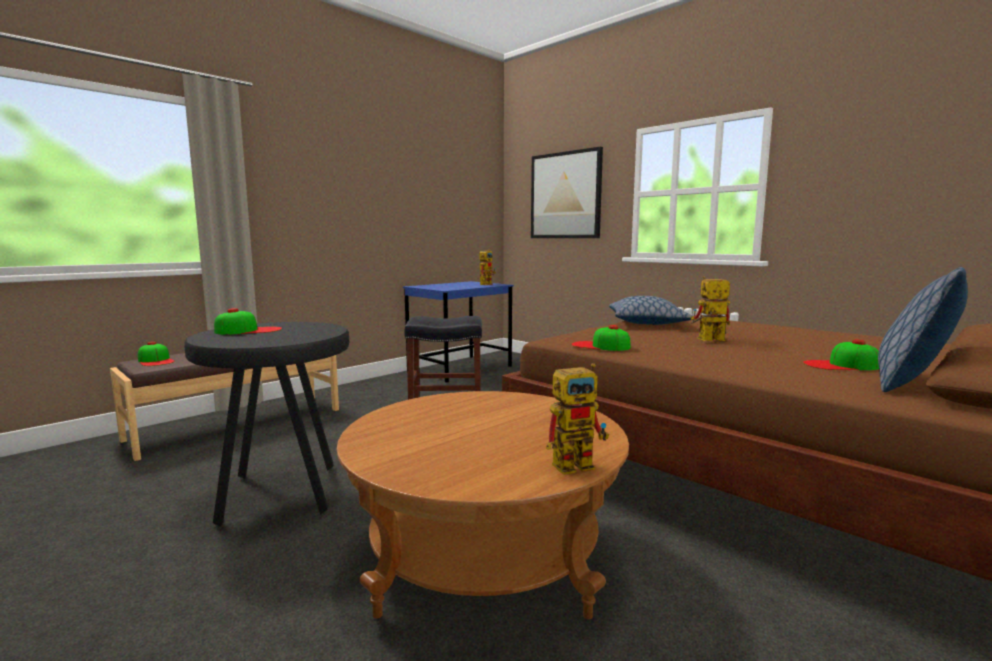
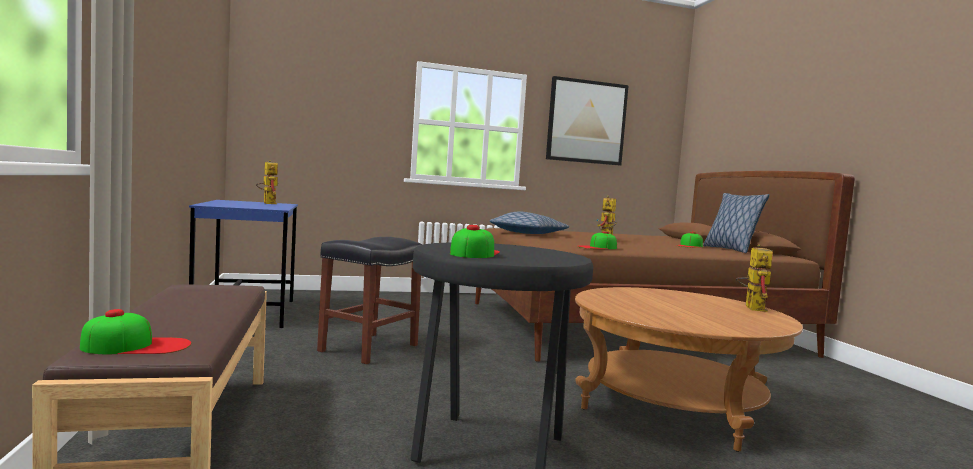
camera: 60 degrees left, 5 degrees down
(565, 195) = (330, 108): picture -> picture (586, 122)

